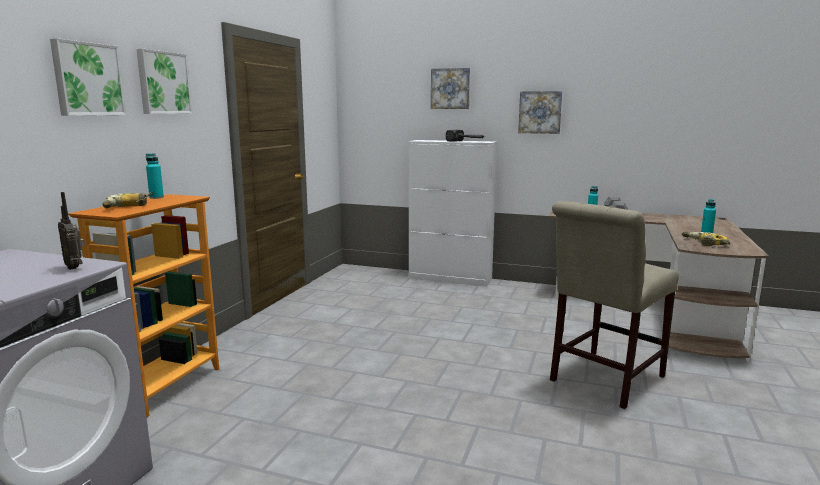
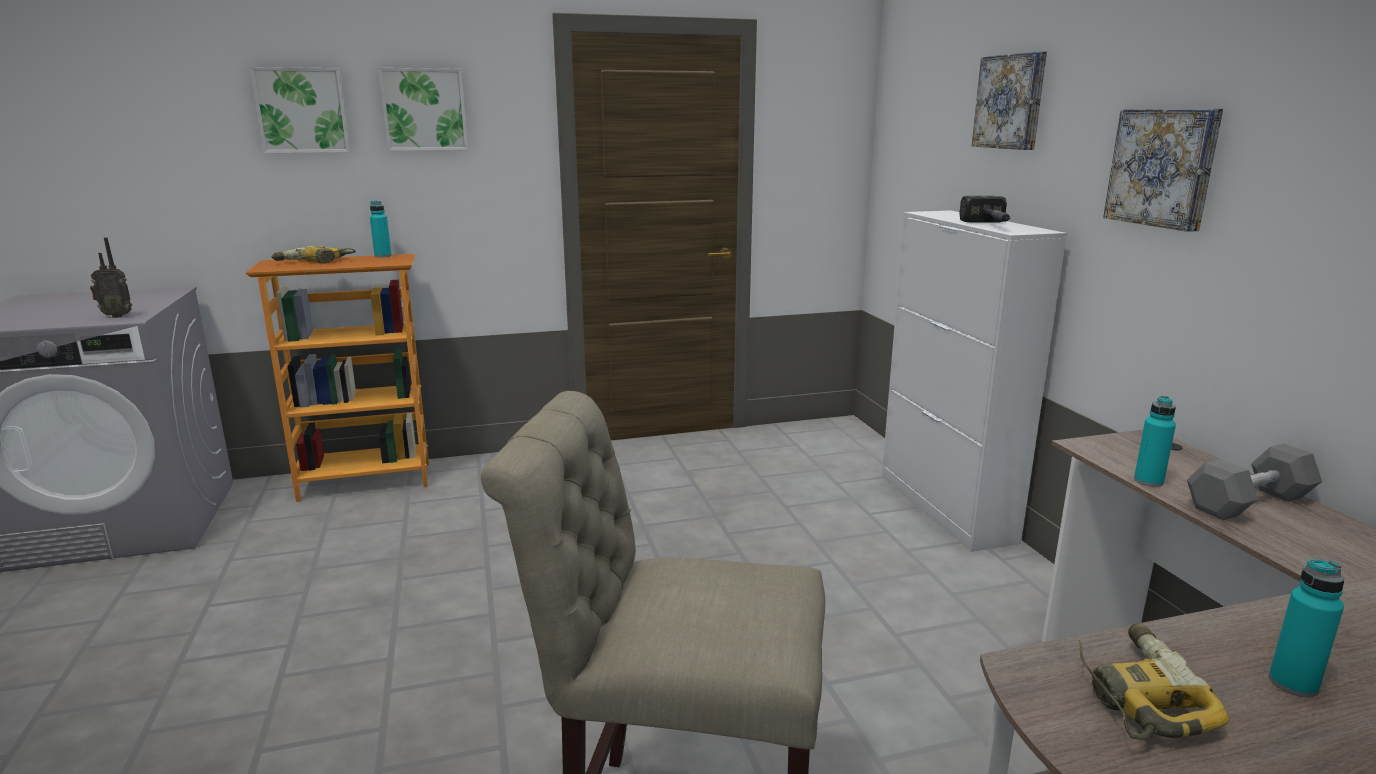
camera: 55 degrees right, 5 degrees up
(75, 267) = (117, 316): radio -> radio turned 105 degrees counterclockwise

